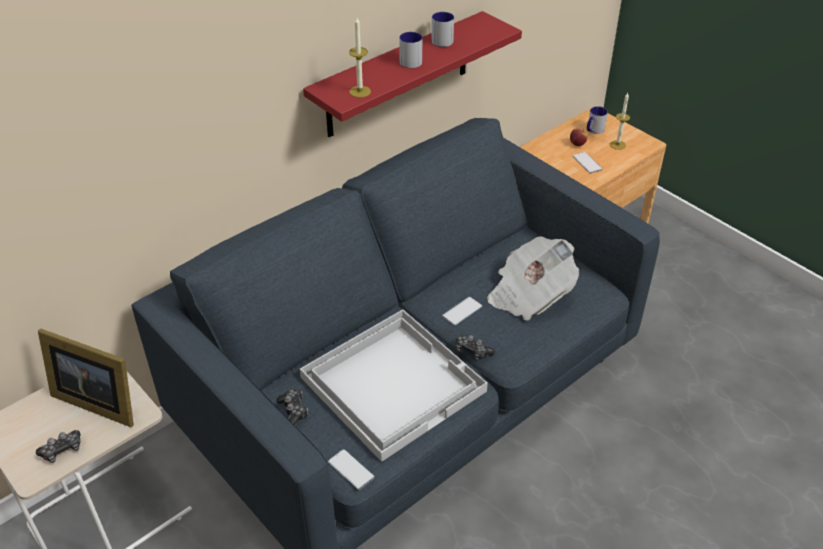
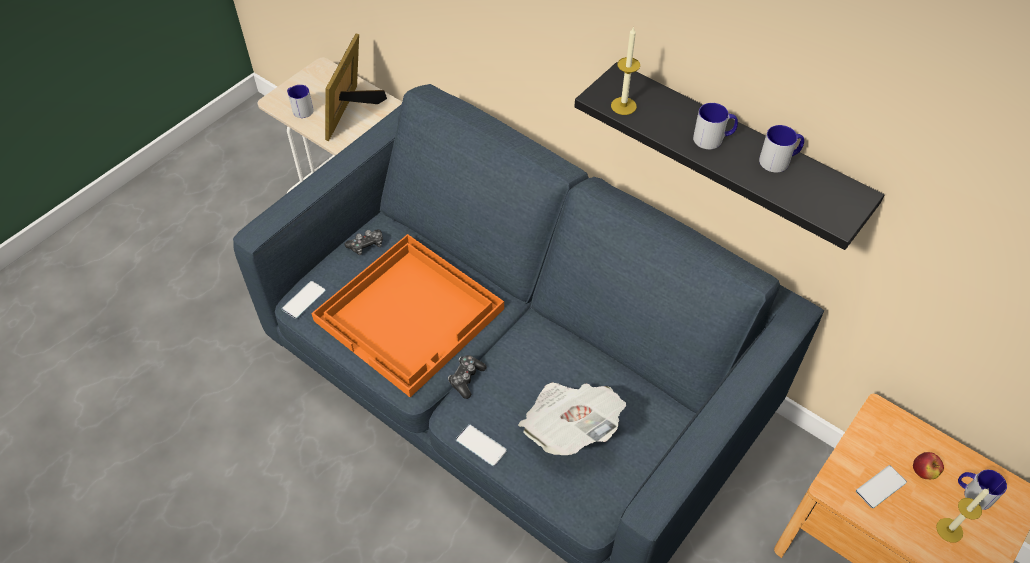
camera: 80 degrees right, 10 degrees up
(62, 450) = (300, 109): game controller -> mug
(393, 382) = (411, 315): white tray -> orange tray
(398, 75) = (734, 153): red shelf -> black shelf
(462, 311) = (525, 361): phone -> phone (481, 445)

